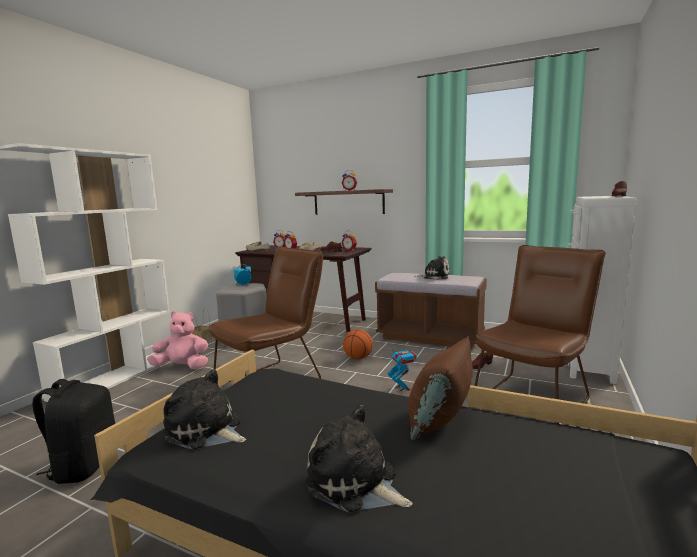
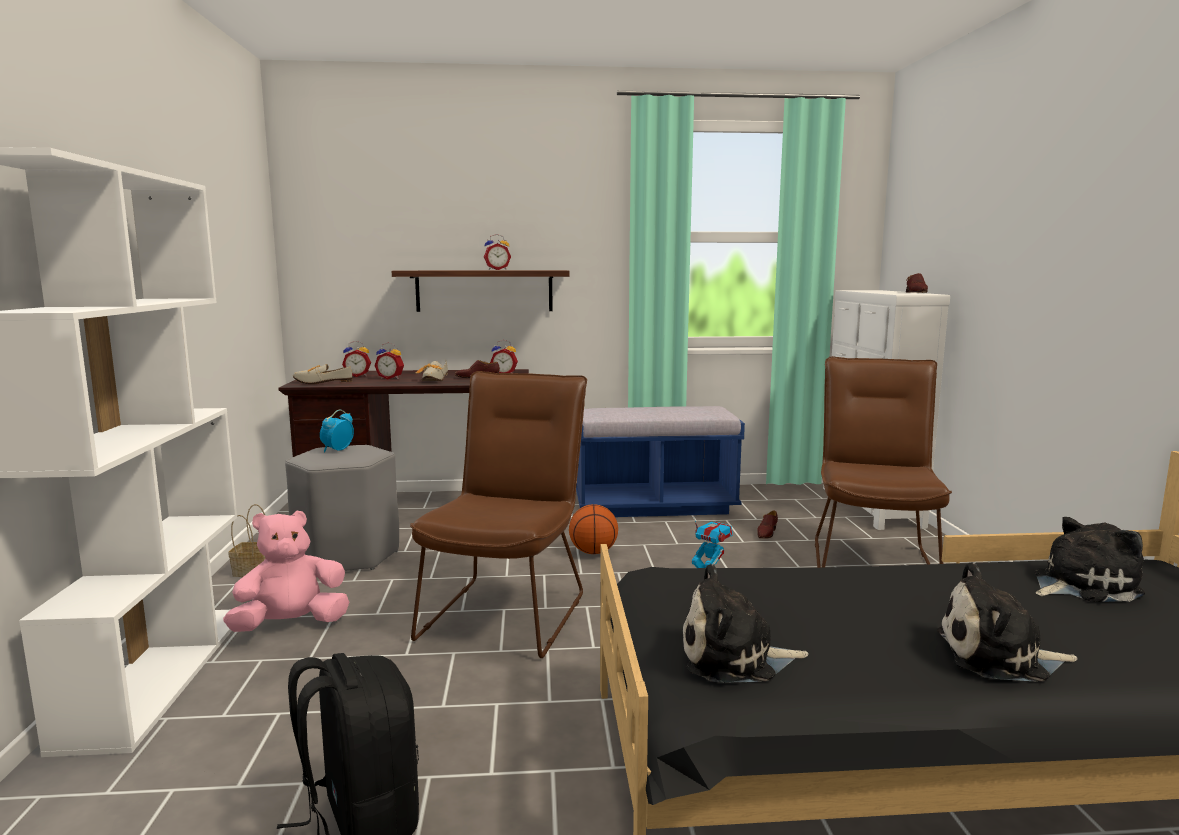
camera: 30 degrees left, 0 degrees up
(430, 336) = (654, 505): brown bench -> blue bench
(434, 276) = (662, 410): plush toy -> plush toy (1081, 585)
(440, 421) = (958, 580): brown pillow -> none

